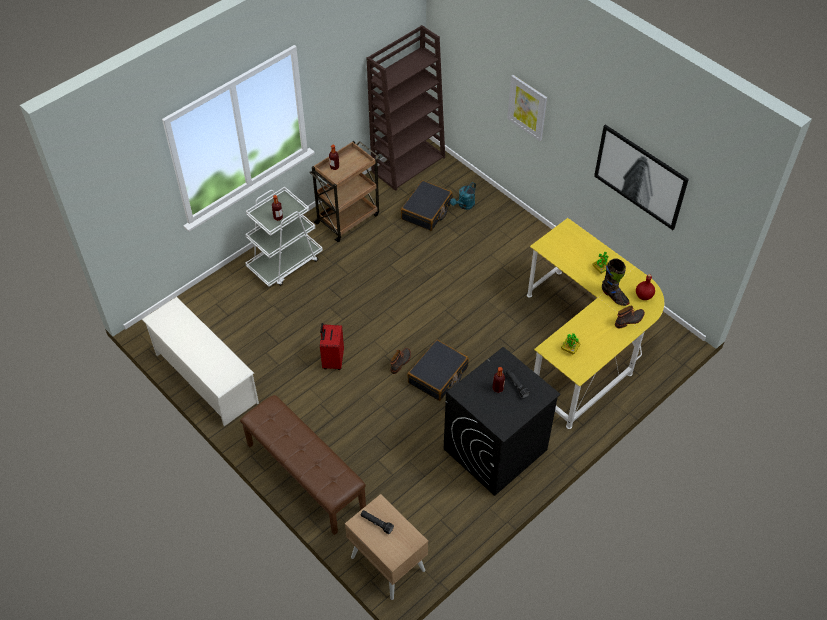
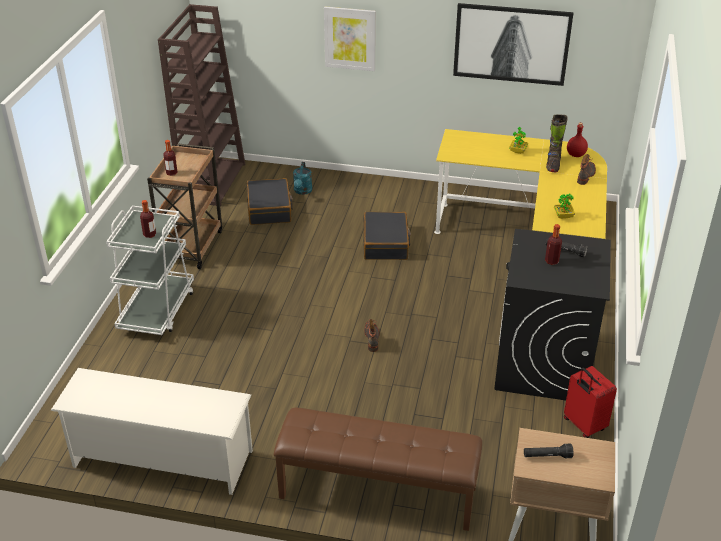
camera: 35 degrees left, 15 degrees down
(332, 360) = (298, 371): red suitcase -> red suitcase (583, 425)
(438, 375) = (421, 331): black suitcase -> black suitcase (386, 244)
(614, 296) = (553, 165): black boot -> black boot turned 90 degrees clockwise

